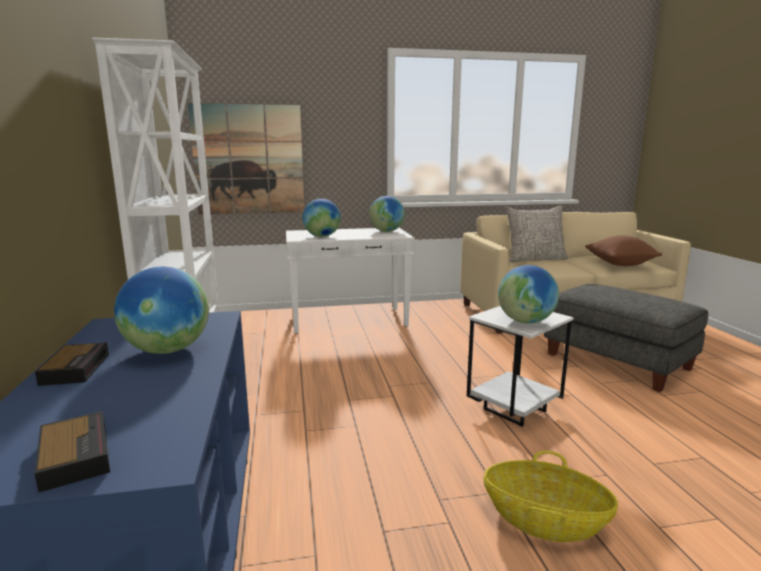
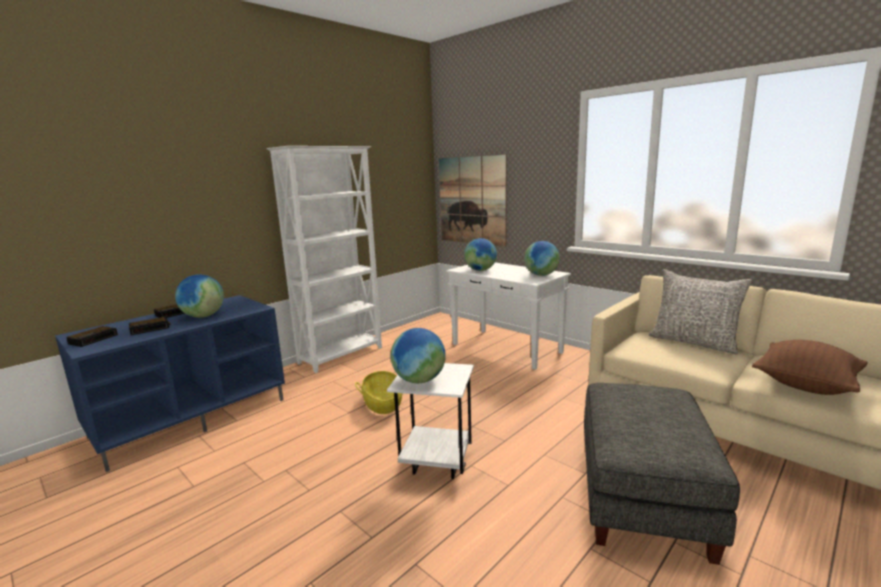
camera: 55 degrees right, 0 degrees up
(140, 393) = (150, 328): none -> alarm clock
(544, 521) = (286, 519): basket -> basket (383, 404)

